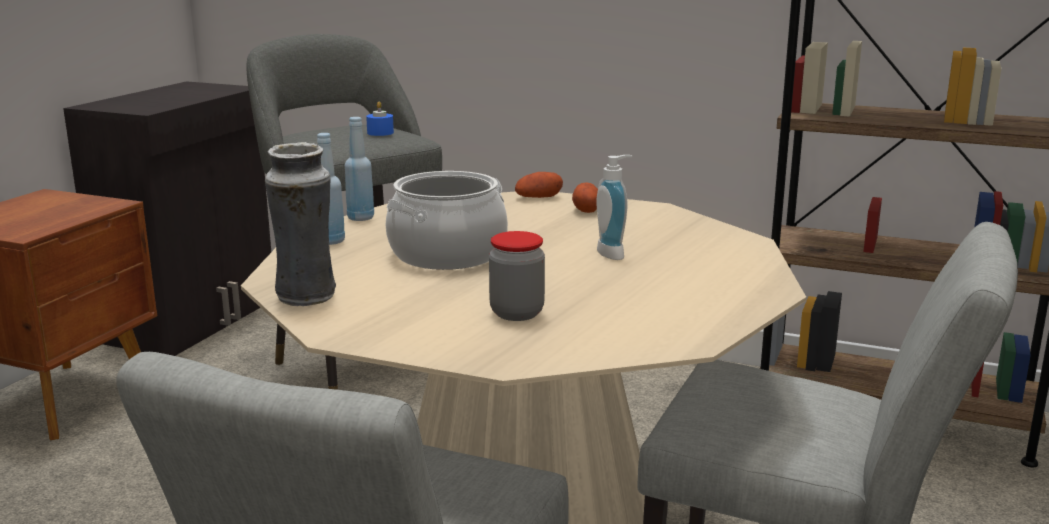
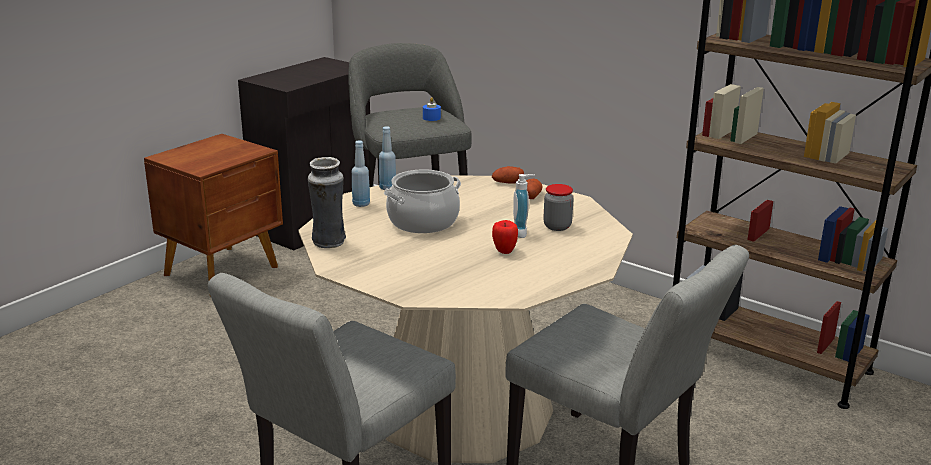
camera: 15 degrees right, 5 degrees up
(517, 313) = (436, 267): jar -> jar (557, 226)
(608, 279) = (504, 251): none -> apple

